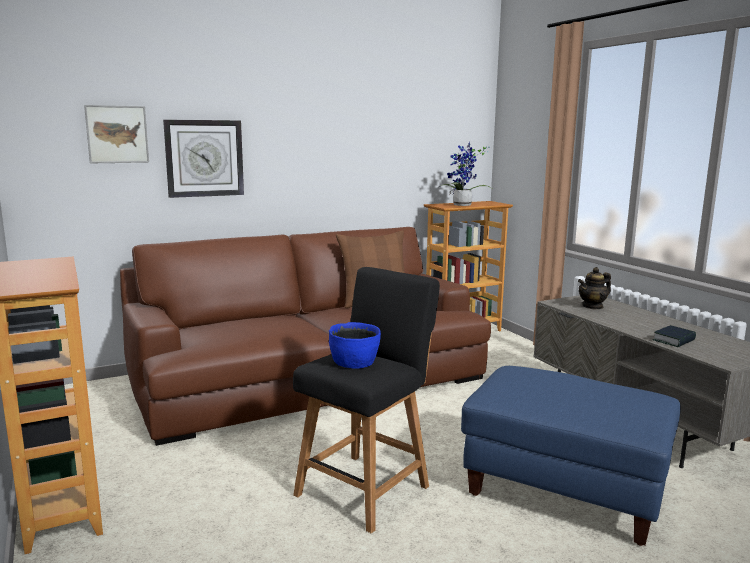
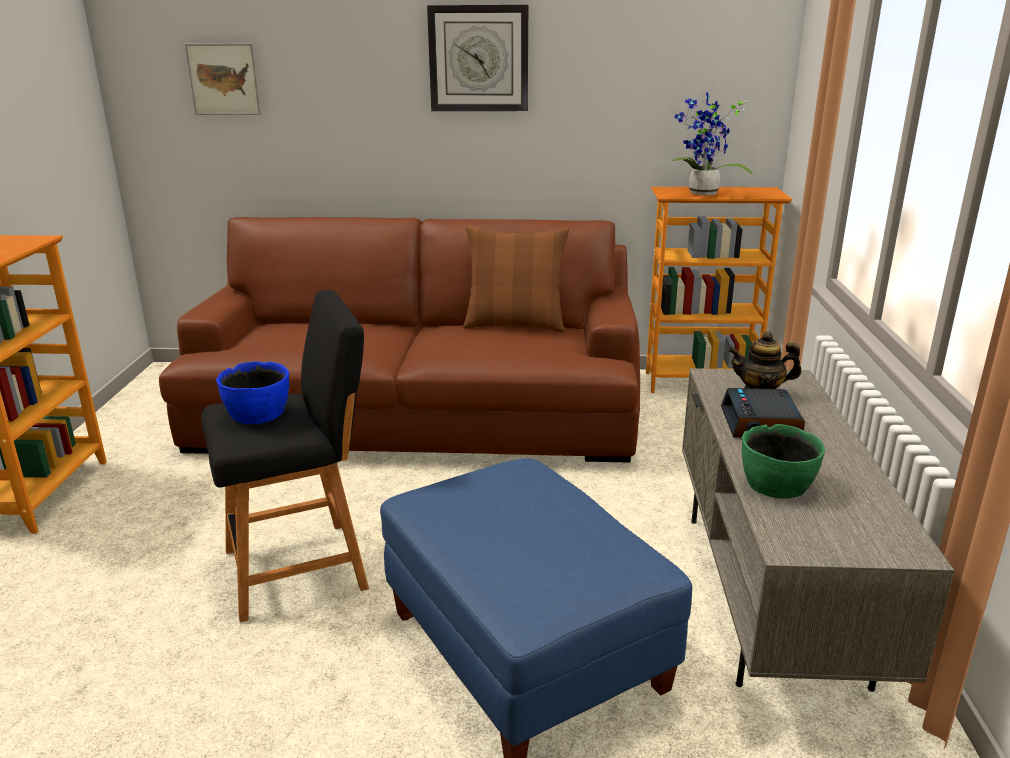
camera: 30 degrees right, 10 degrees up
(204, 158) = (327, 110): wall clock -> wall clock (478, 59)
(618, 318) = (761, 424): none -> alarm clock
(674, 340) = (777, 484): book -> green bowl

